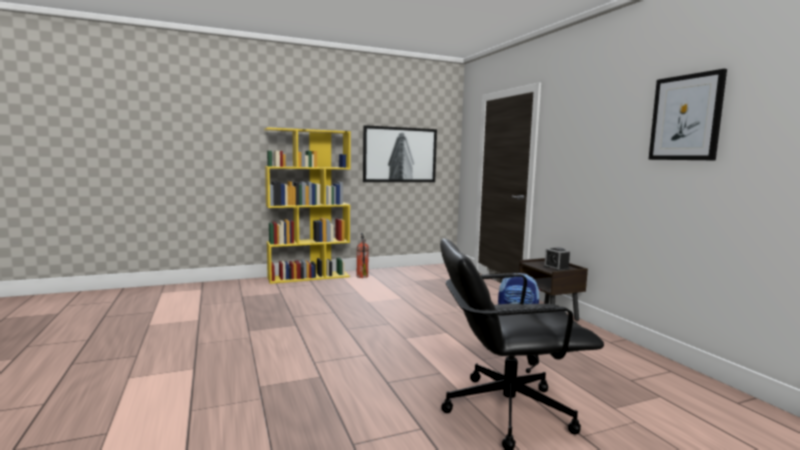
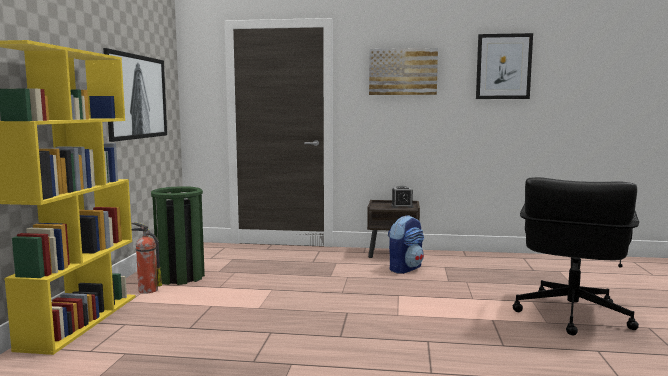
camera: 60 degrees left, 0 degrees up
(391, 276) = (180, 277): none -> green trash can
(586, 130) = (403, 72): none -> picture

